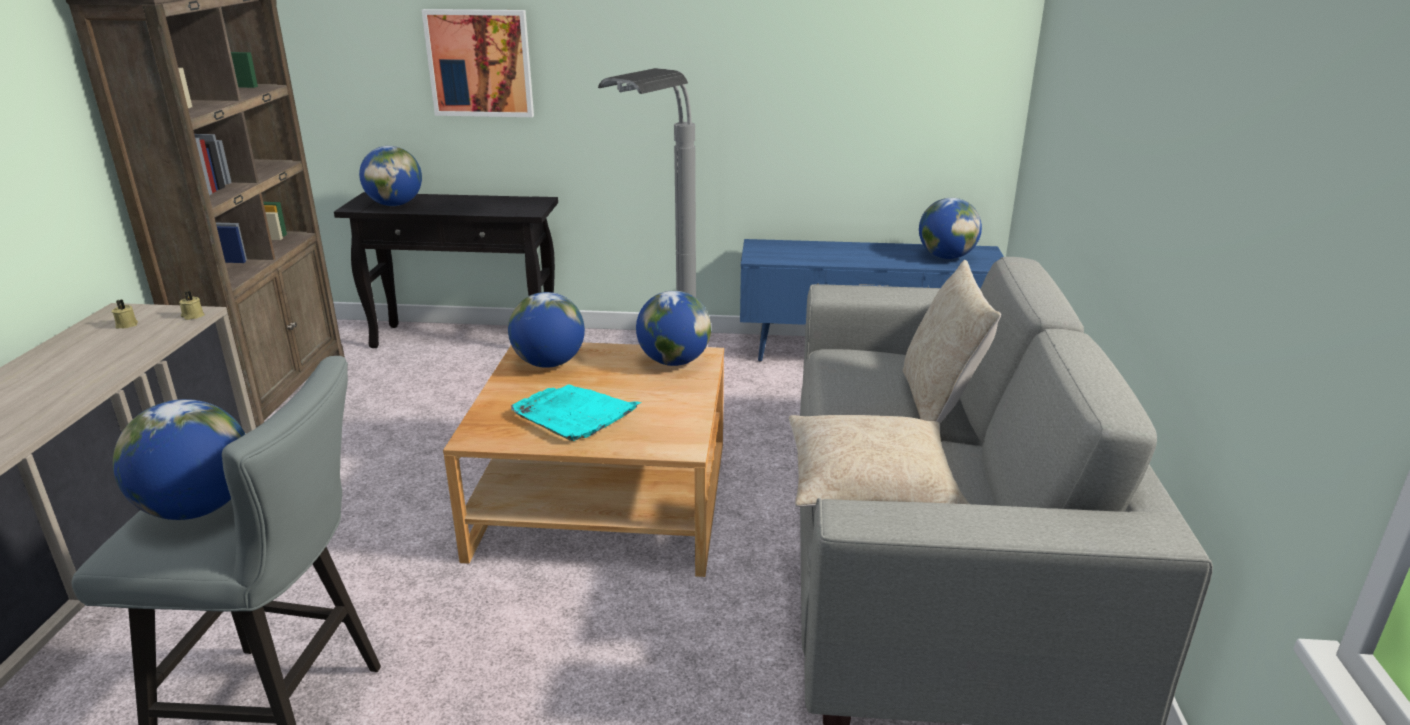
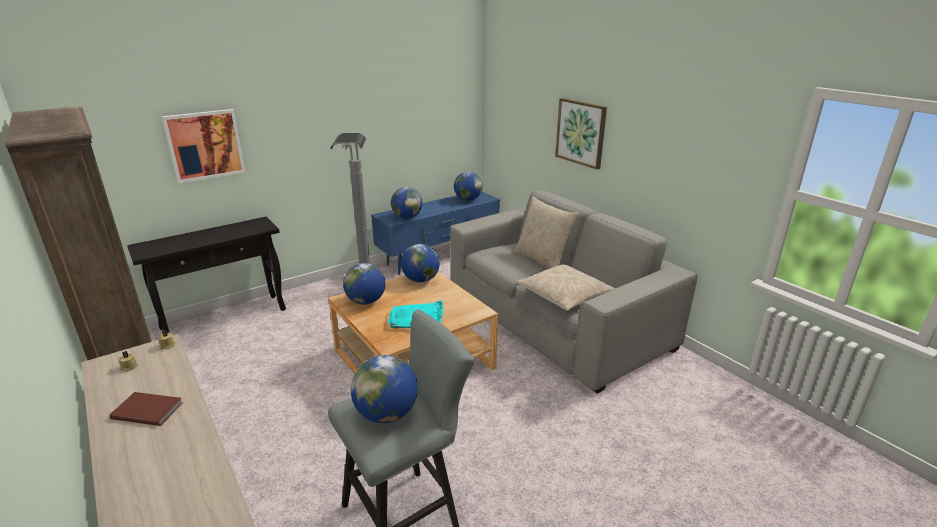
camera: 40 degrees left, 0 degrees up
(54, 377) = (148, 410): none -> brown book
(395, 204) = (169, 246): globe -> globe (407, 217)
(1127, 133) = (581, 132): none -> picture

